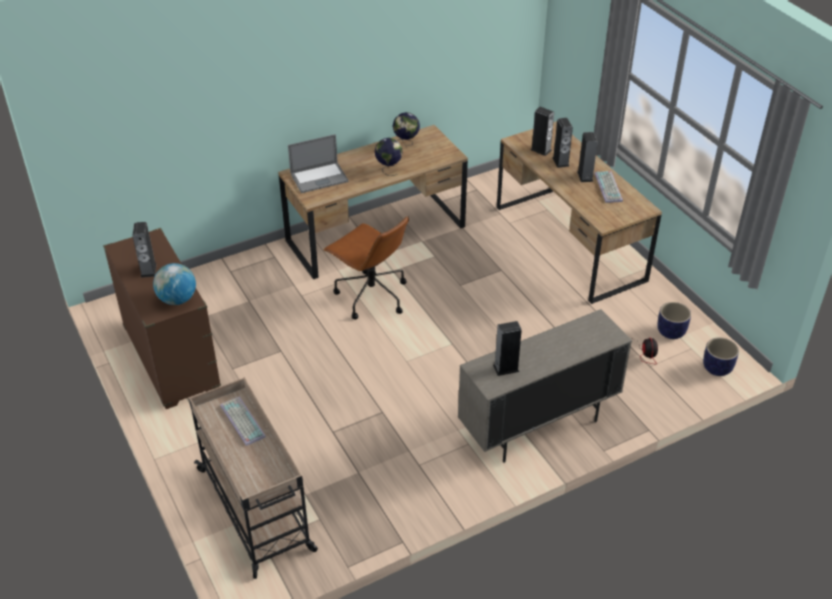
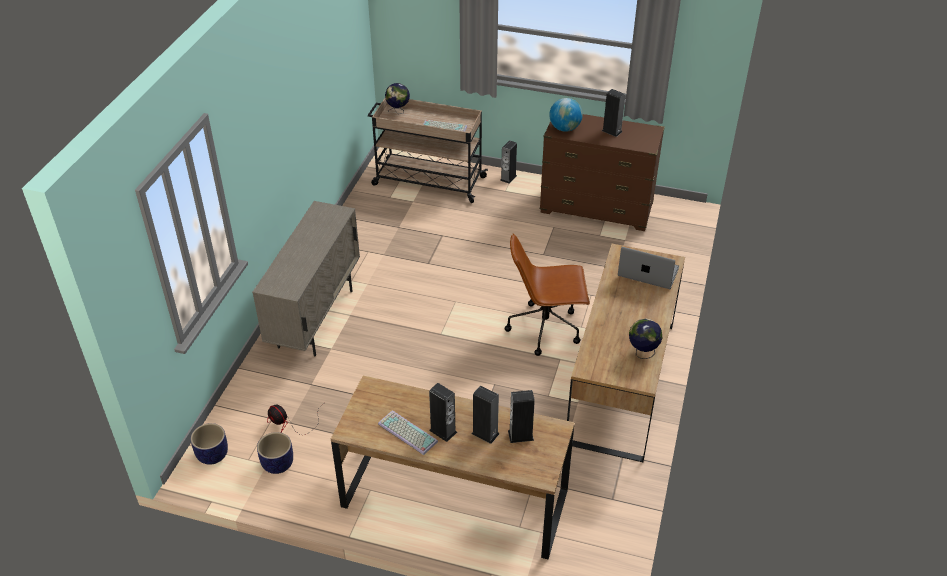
camera: 135 degrees right, 0 degrees up
(319, 178) = (648, 272): laptop -> laptop turned 90 degrees clockwise
(388, 169) = (613, 316): globe -> globe (398, 112)
(506, 368) = (322, 223): speaker -> speaker (508, 178)

